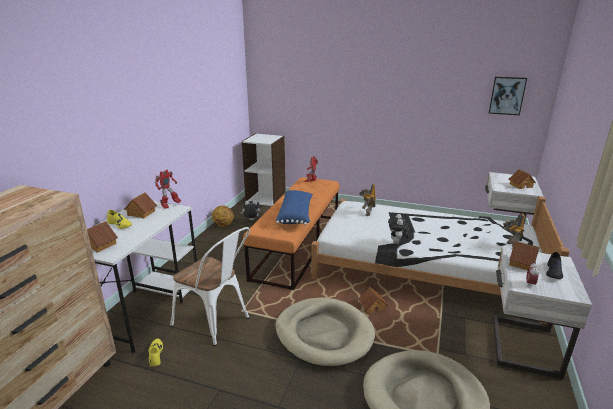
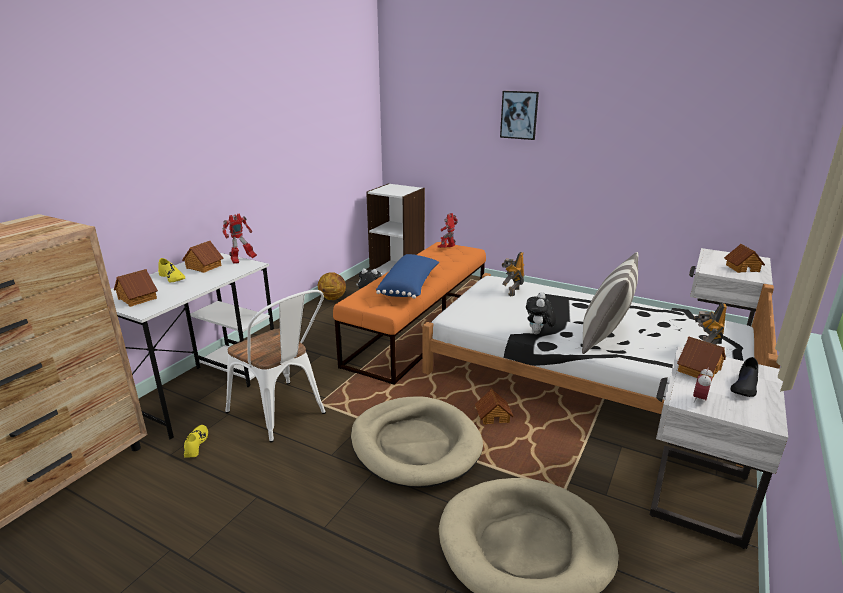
camera: 10 degrees right, 0 degrees up
(442, 242) = (604, 337): none -> pillow
(507, 95) = (733, 137): picture -> picture (519, 115)

